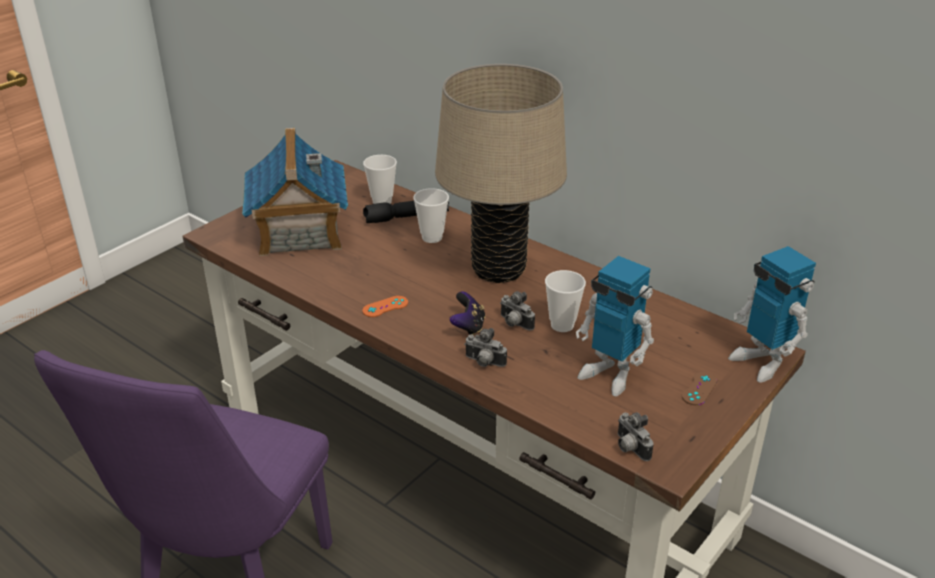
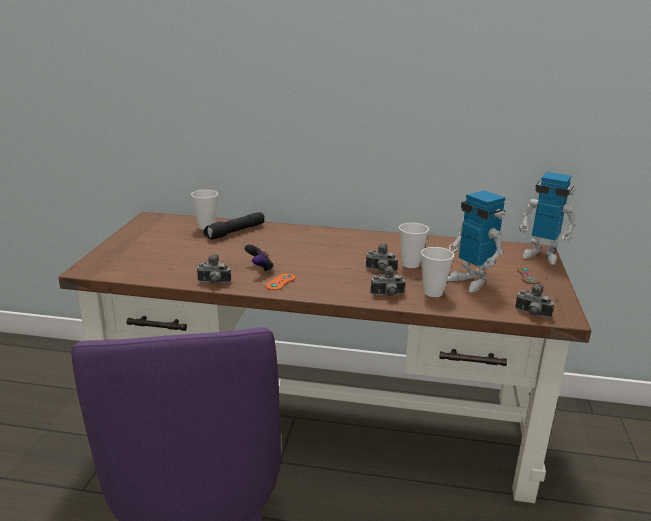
camera: 30 degrees left, 10 degrees down
(299, 232) = (161, 255): toy house -> none
(315, 287) = (213, 283): none -> camera
(432, 237) = (267, 239): cup -> cup (433, 292)
(468, 327) = (352, 279): game controller -> game controller (260, 268)
(498, 270) = (334, 246): beige table lamp -> none
(610, 374) = (471, 281): toy robot -> toy robot turned 45 degrees clockwise

